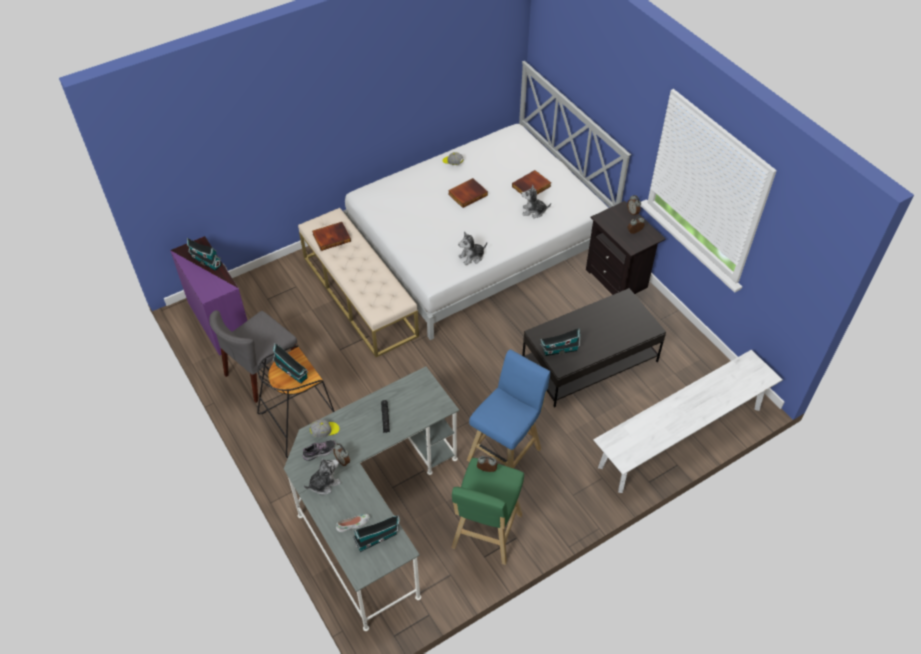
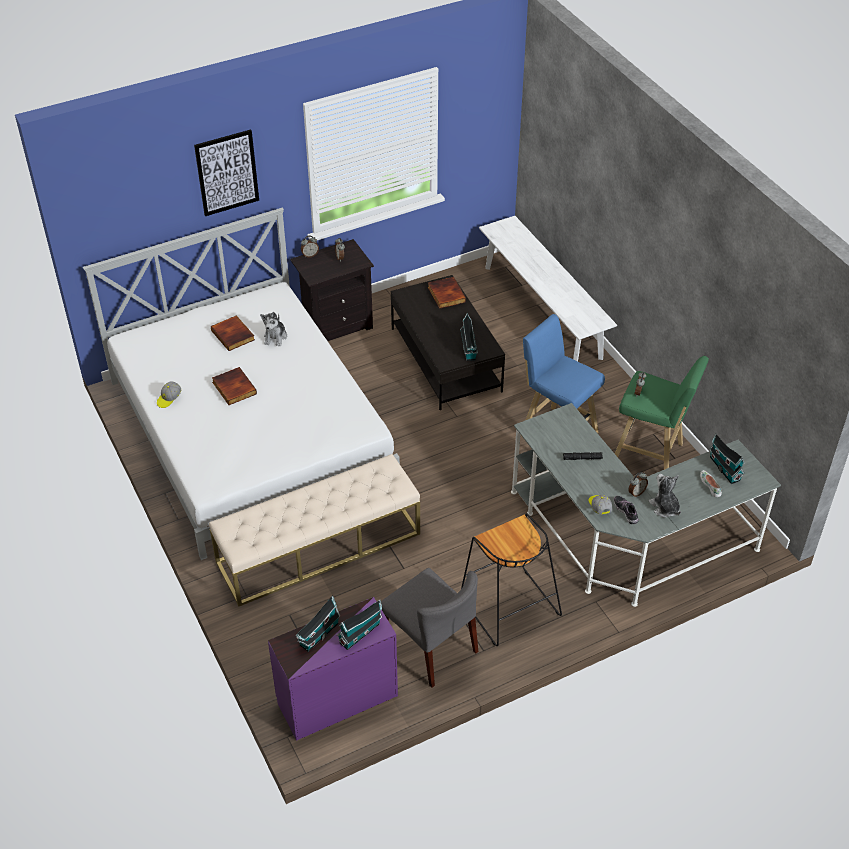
camera: 85 degrees left, 5 degrees down
(292, 372) = (512, 541): toy house -> toy house (361, 632)
(331, 237) = (267, 528): book -> book (445, 294)
(472, 257) = (338, 393): plush toy -> none
(613, 88) = (227, 172): none -> picture

